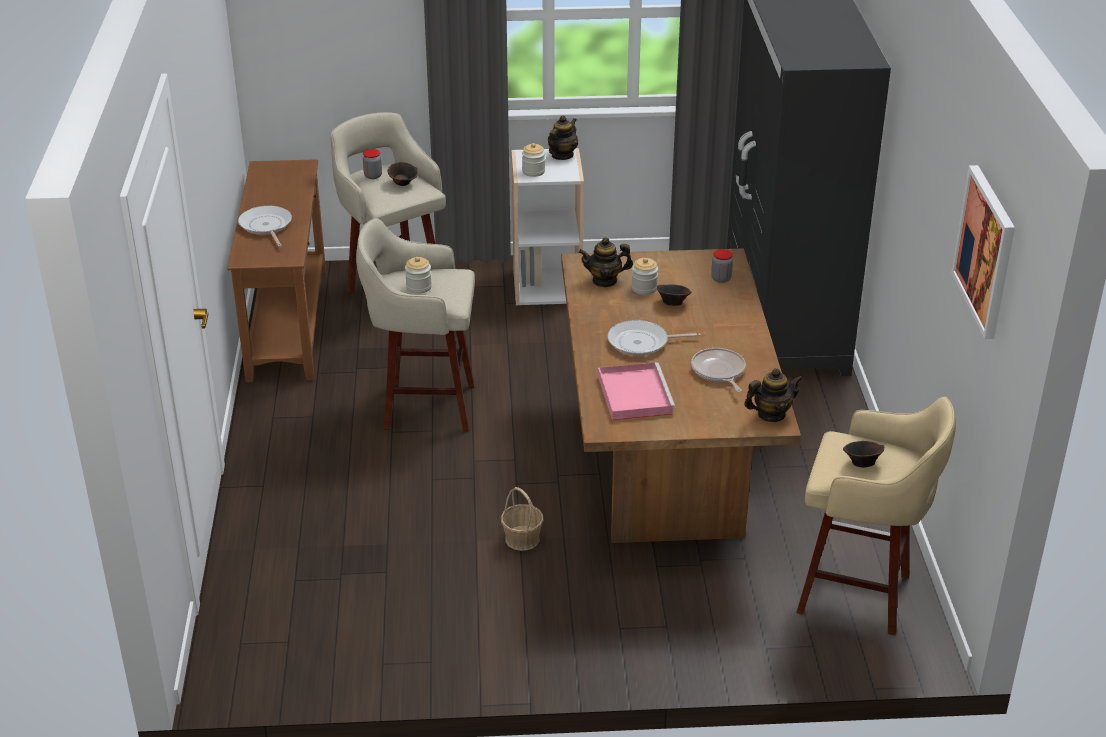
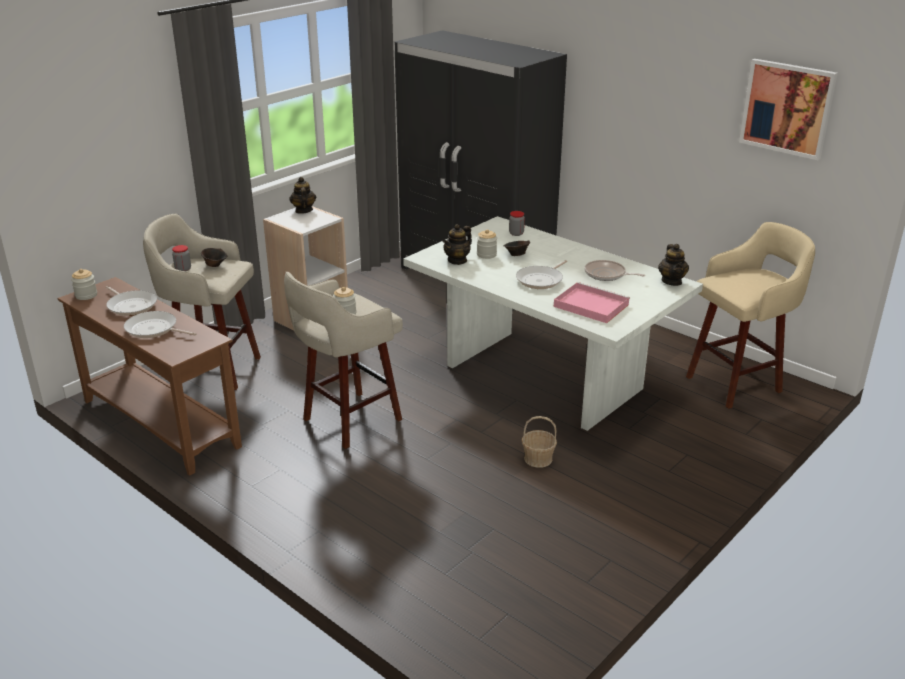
camera: 45 degrees left, 5 degrees down
(285, 194) = (131, 305): none -> frying pan
(533, 171) = (302, 224): jar -> jar (86, 295)
(666, 466) = (544, 377): brown dining table -> white dining table
(771, 414) = (672, 281): teapot -> teapot turned 150 degrees clockwise
(861, 463) = (747, 283): brown bowl -> none

